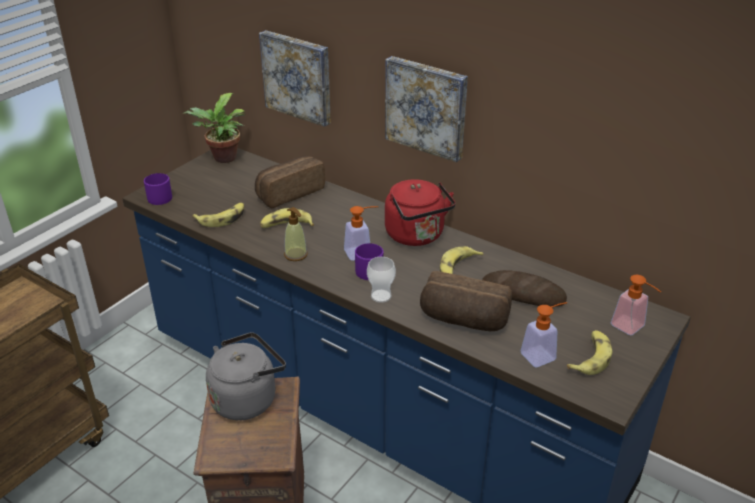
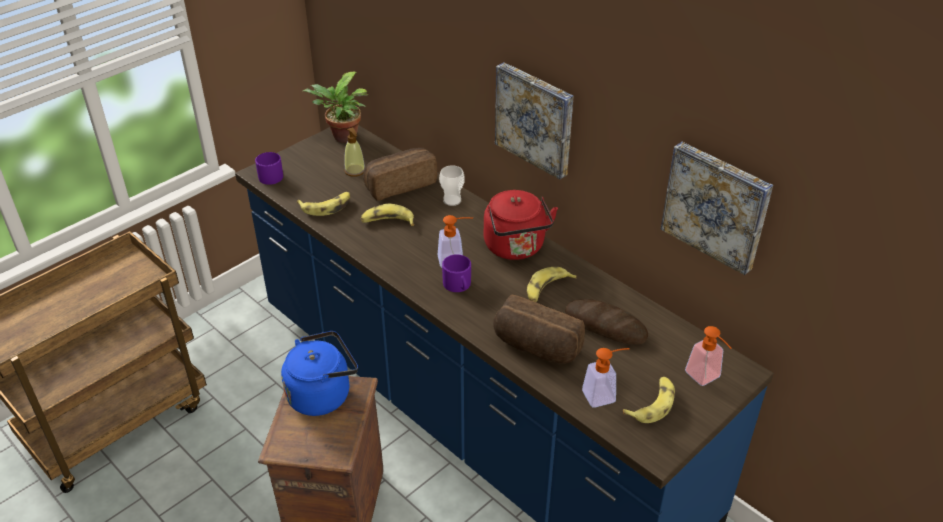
camera: 10 degrees right, 5 degrees up
(247, 398) = (322, 394): grey kettle -> blue kettle
(296, 255) = (389, 256): soap dispenser -> soap dispenser (355, 171)
(298, 76) = (418, 66): picture -> picture (717, 205)
(381, 296) = (461, 311): cup -> cup (452, 200)

